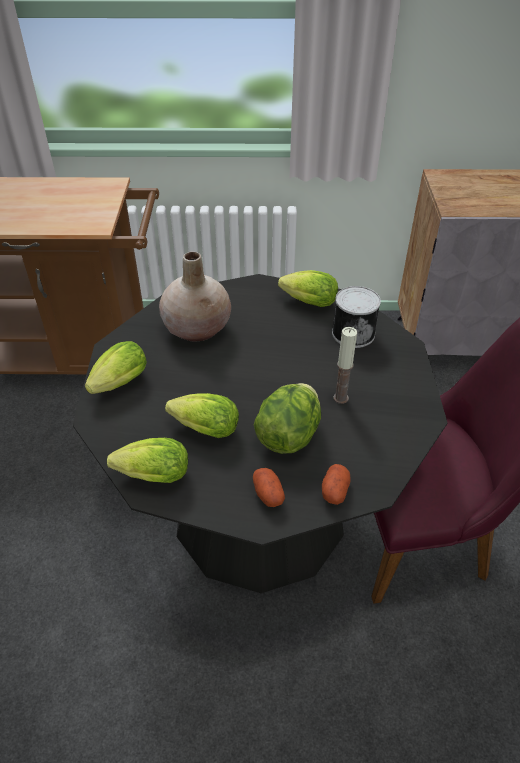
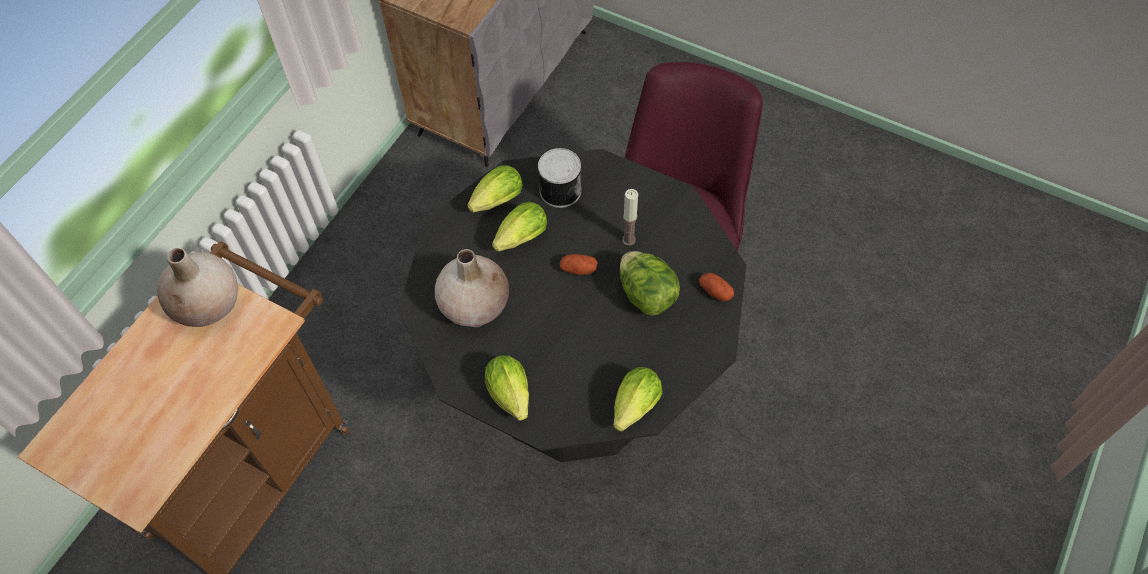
camera: 60 degrees left, 15 degrees up
(97, 196) = (208, 304): none -> beige vase
(202, 428) = (604, 352): lettuce -> lettuce (519, 240)
(268, 494) = (695, 335): potato -> potato (578, 269)

